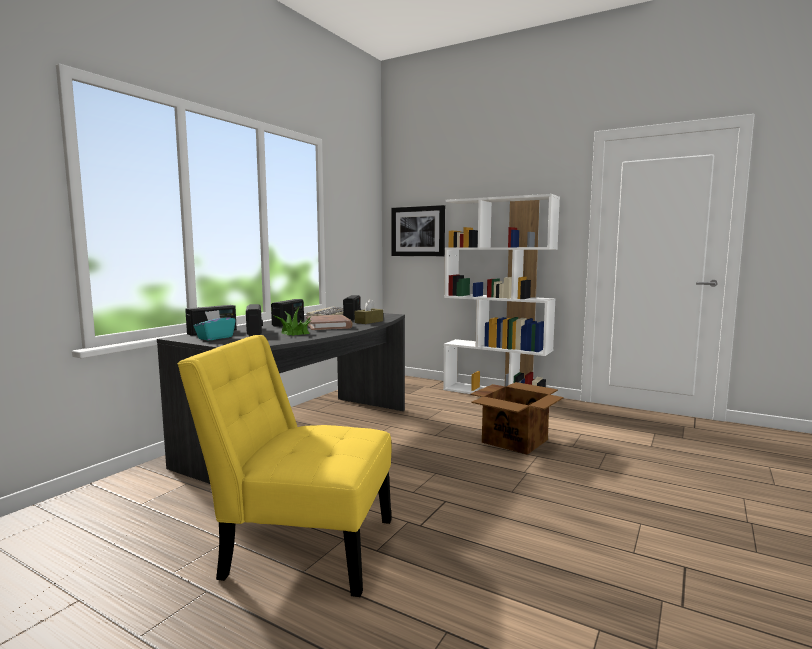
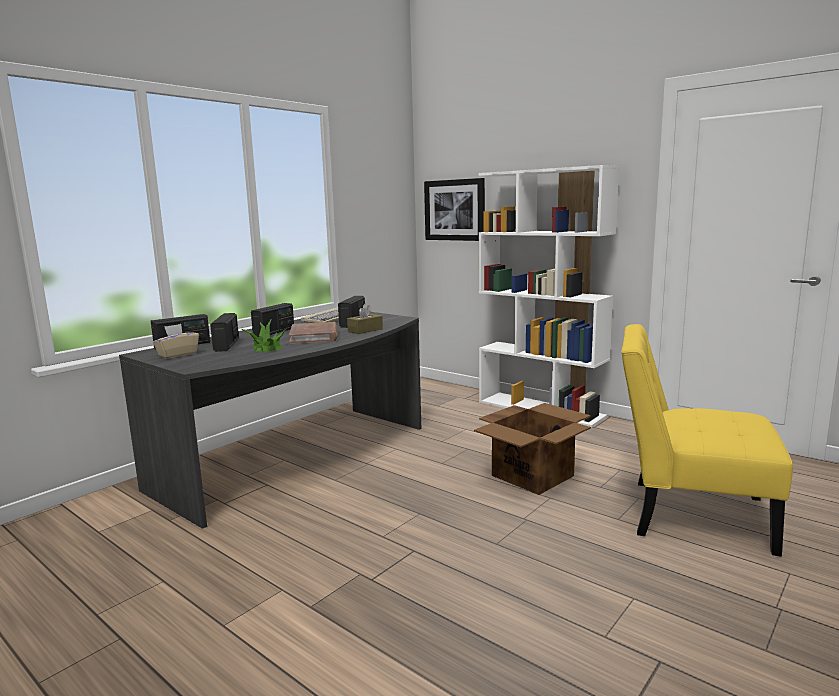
camera: 10 degrees right, 5 degrees up
(215, 338) = (177, 354): turquoise tissue box -> beige tissue box
(301, 546) = (235, 594): yellow chair -> yellow chair (689, 514)

